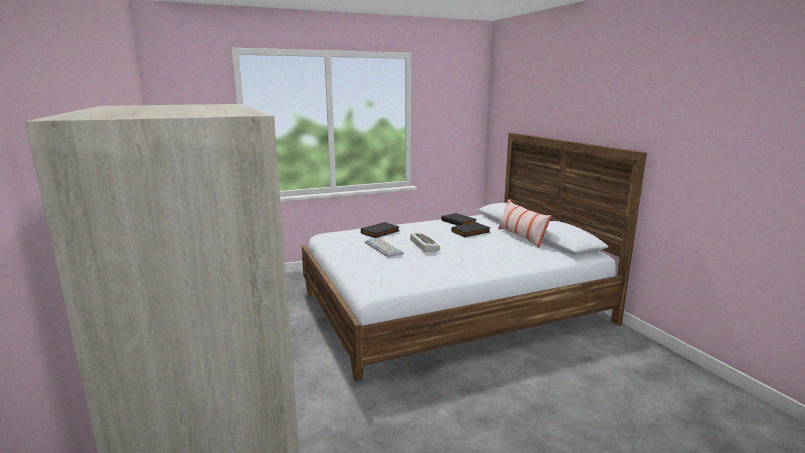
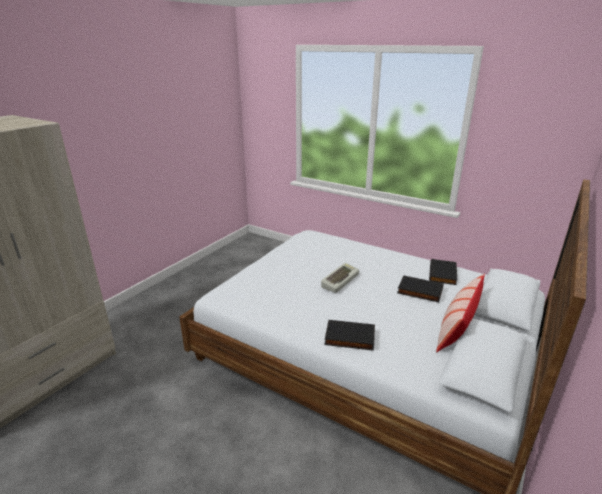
camera: 55 degrees right, 10 degrees up
(380, 232) = (341, 250): black book -> black book (349, 338)
(384, 248) = (306, 266): keyboard -> none

